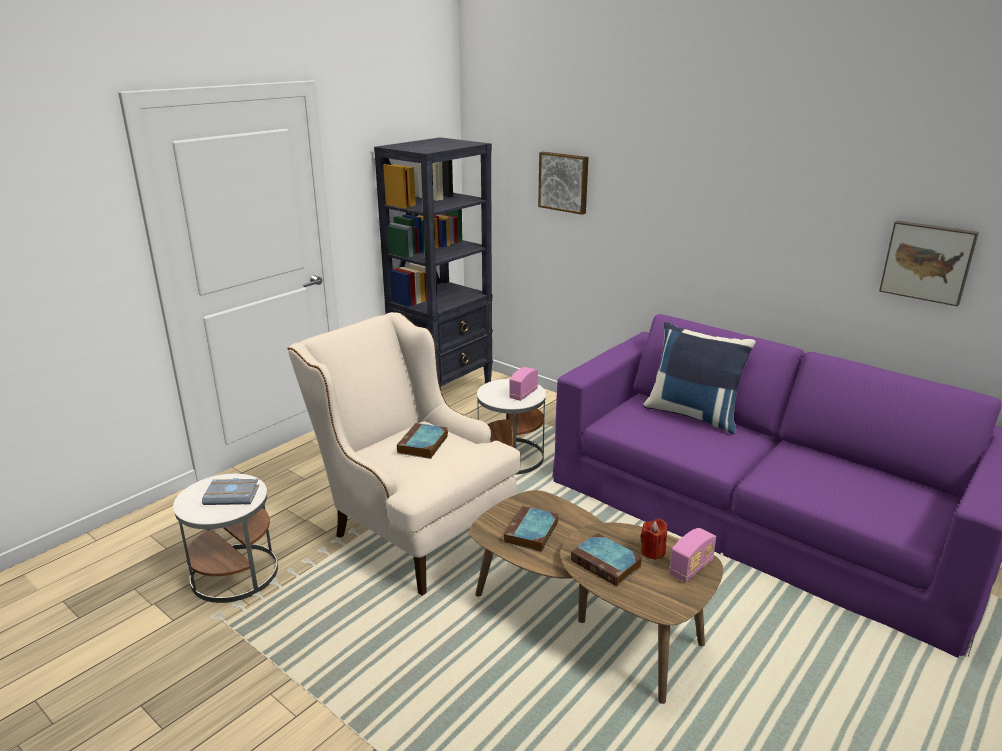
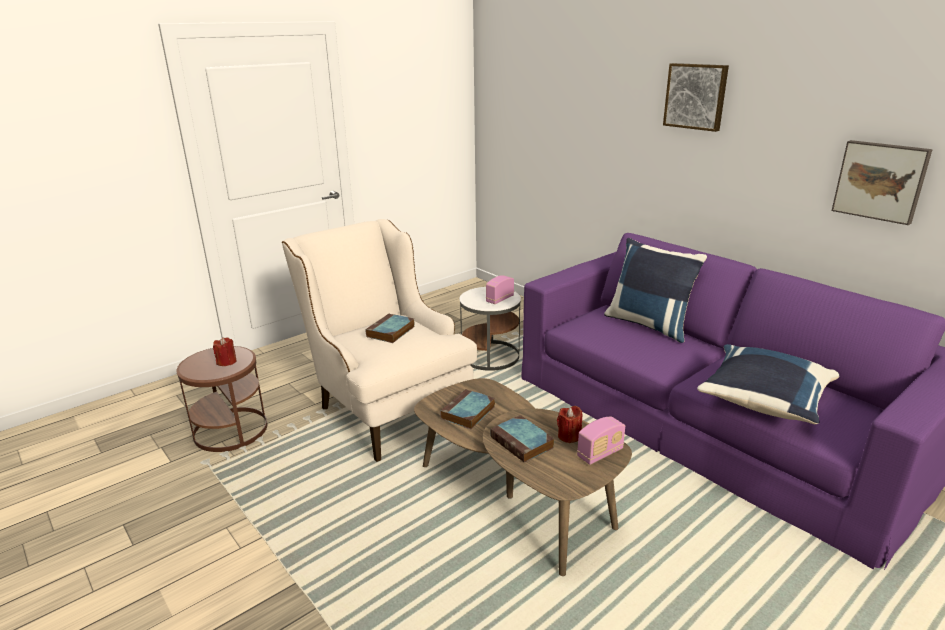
camera: 10 degrees right, 0 degrees up
(233, 495) = (227, 362): grey book -> red candle
(235, 573) = (231, 430): white side table -> brown side table
(443, 391) = (449, 300): black bookcase -> none
(564, 182) = (555, 114): picture -> picture (696, 96)
(833, 495) = (763, 401): none -> blue pillow

